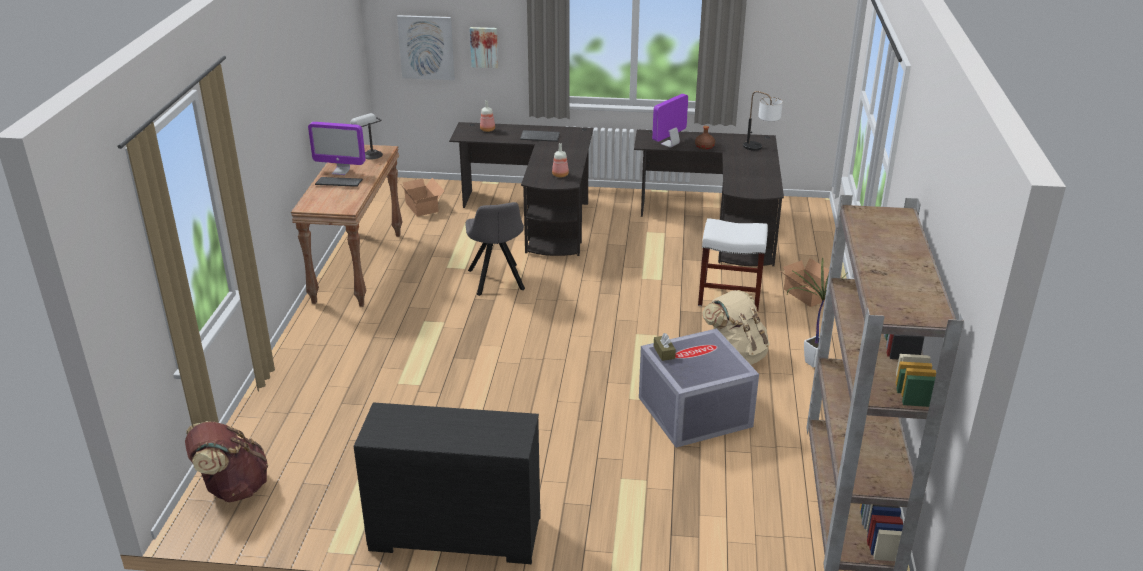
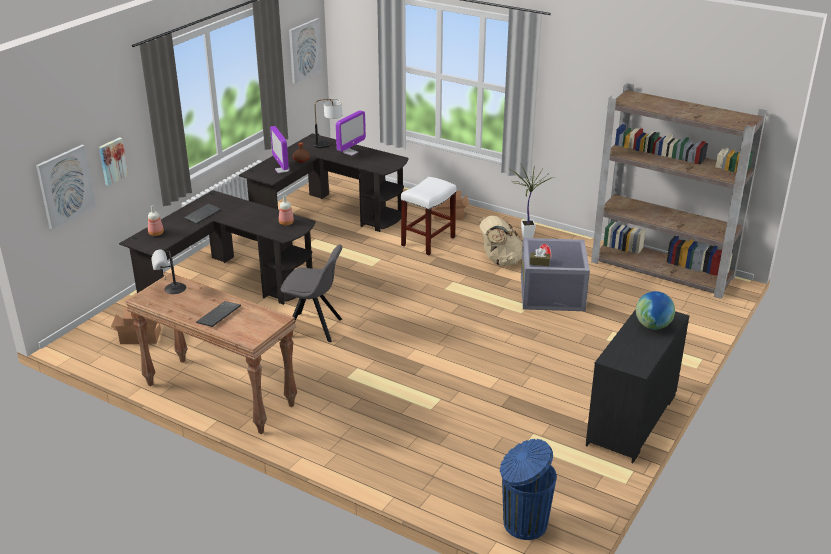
camera: 65 degrees left, 0 degrees up
(232, 488) = (523, 523): brown backpack -> blue trash can
(341, 171) = (193, 310): monitor -> monitor (350, 152)
(480, 432) = (653, 326): none -> globe
(804, 36) = (304, 50): none -> picture

